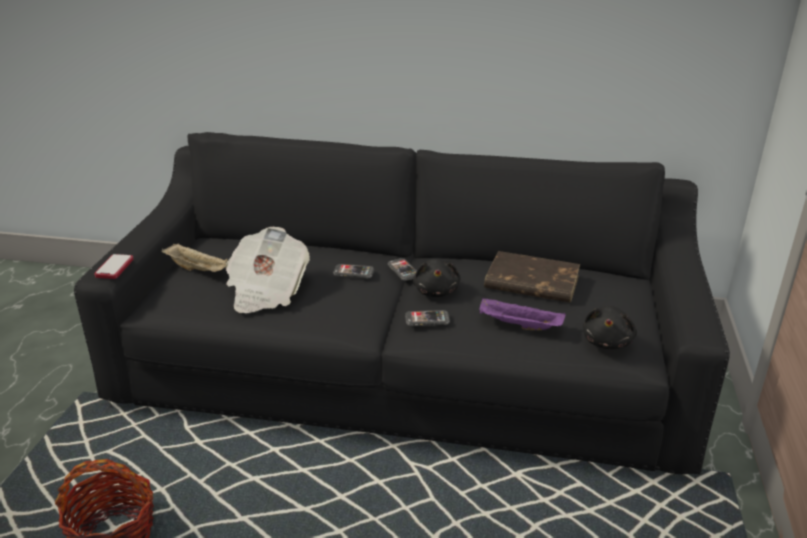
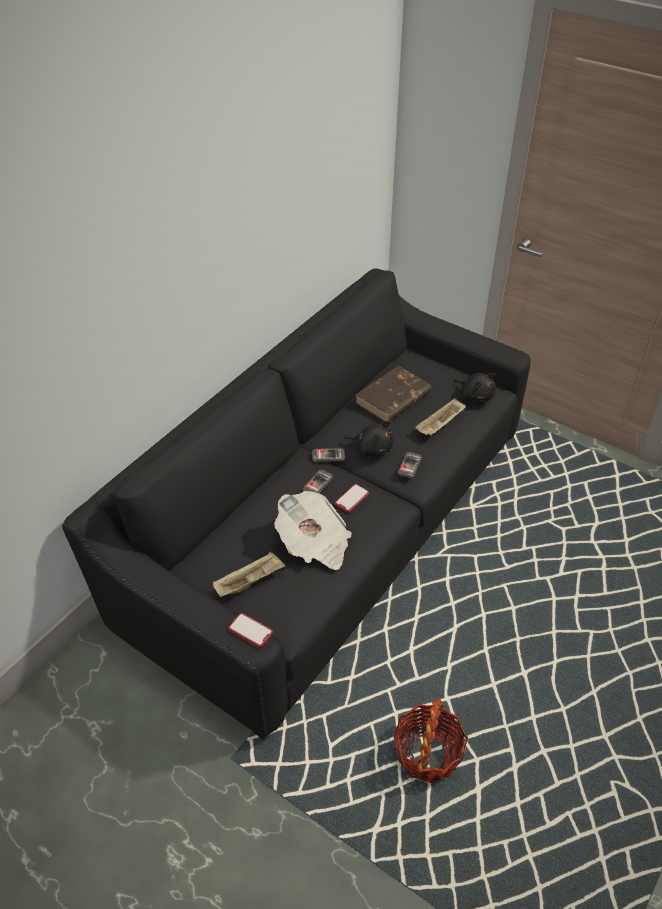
camera: 65 degrees left, 15 degrees up
(345, 296) = (352, 499): none -> phone
(518, 325) = (440, 426): purple tray -> beige tray

